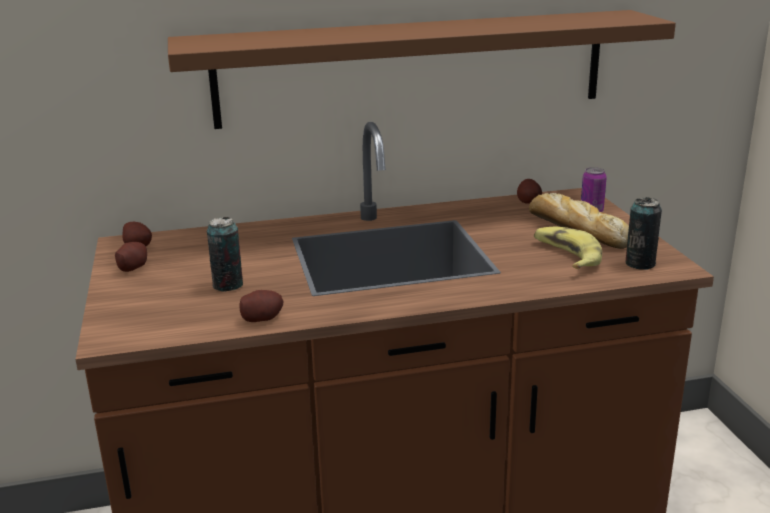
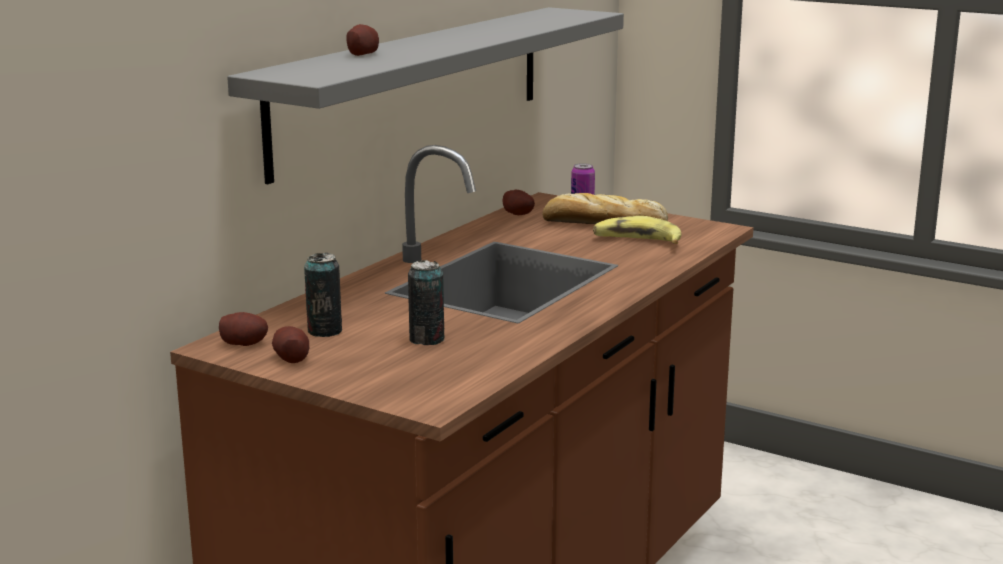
camera: 45 degrees left, 5 degrees down
(262, 318) = (520, 348): potato -> potato (363, 54)
(412, 68) = (414, 86): brown shelf -> grey shelf
(640, 263) = (695, 232): can -> can (324, 331)

